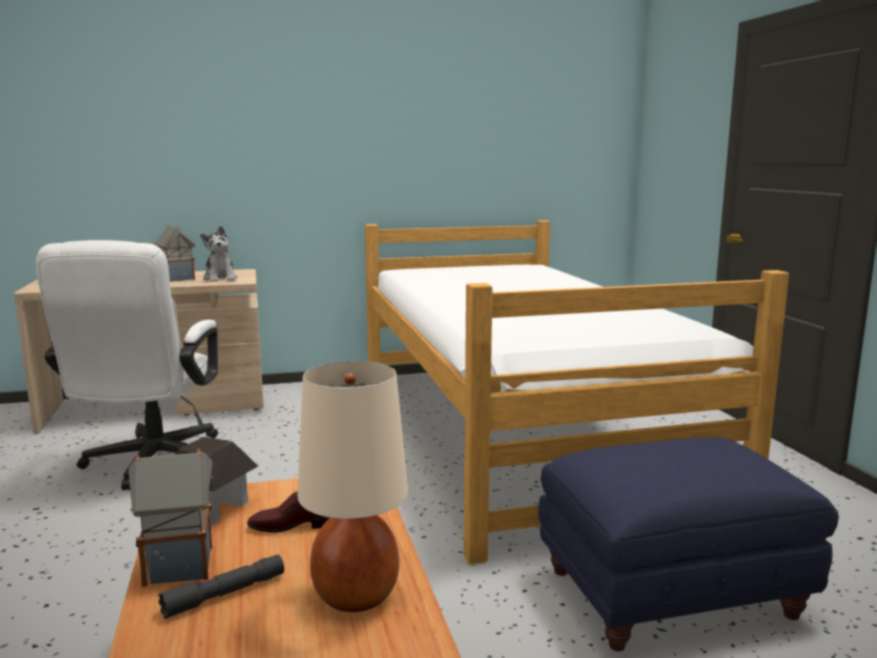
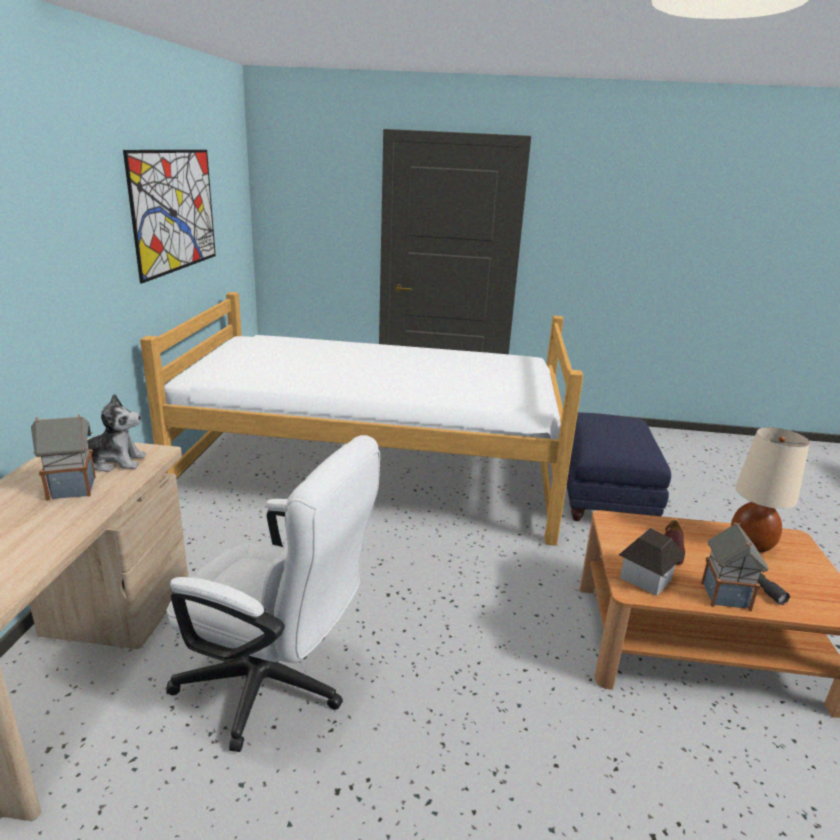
camera: 70 degrees left, 10 degrees up
(461, 127) = (175, 210): none -> picture

